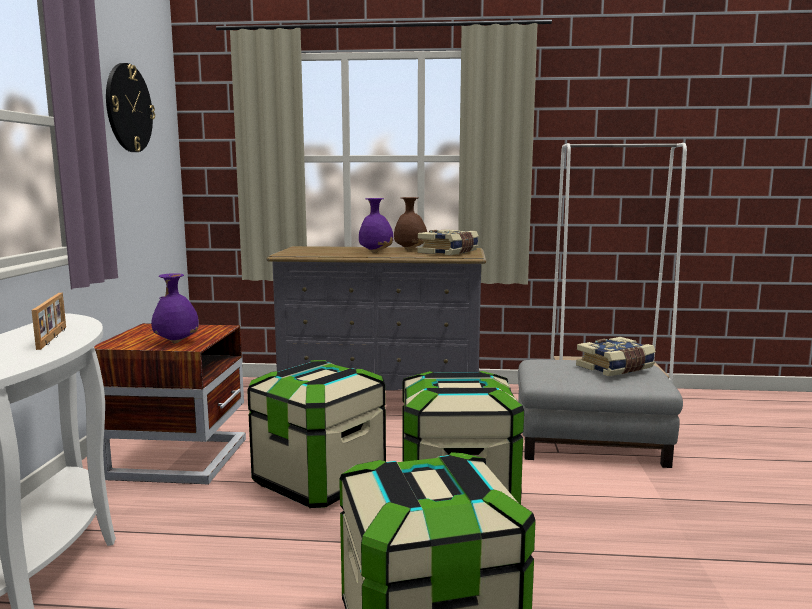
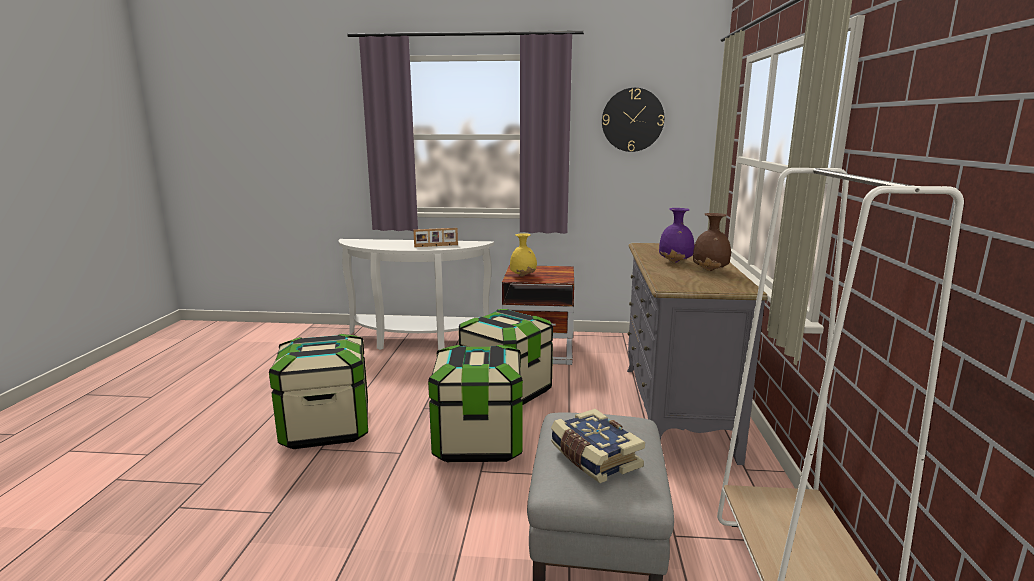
camera: 90 degrees right, 5 degrees up
(176, 342) = (523, 276): purple vase -> yellow vase
(449, 252) = (694, 281): book -> none

